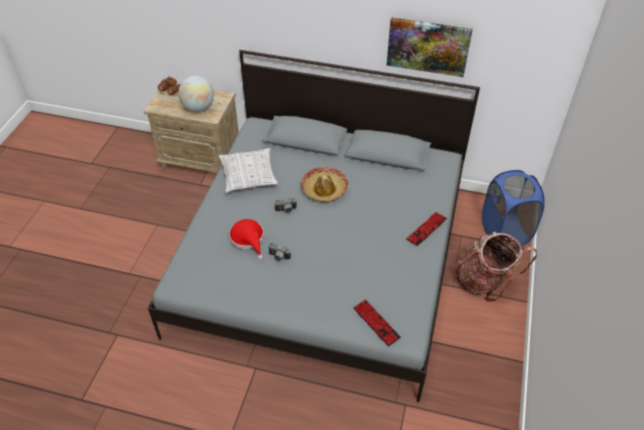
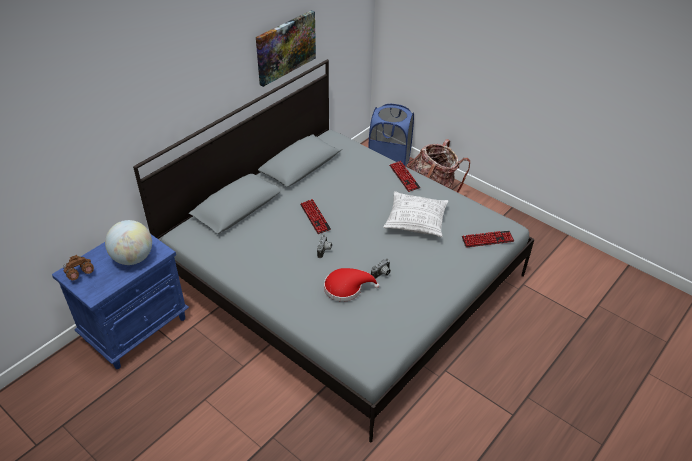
camera: 65 degrees left, 5 degrees down
(202, 161) = (136, 328): beige nightstand -> blue nightstand
(249, 176) = (257, 263): pillow -> pillow (416, 221)
(324, 189) = (315, 217): hat -> keyboard

